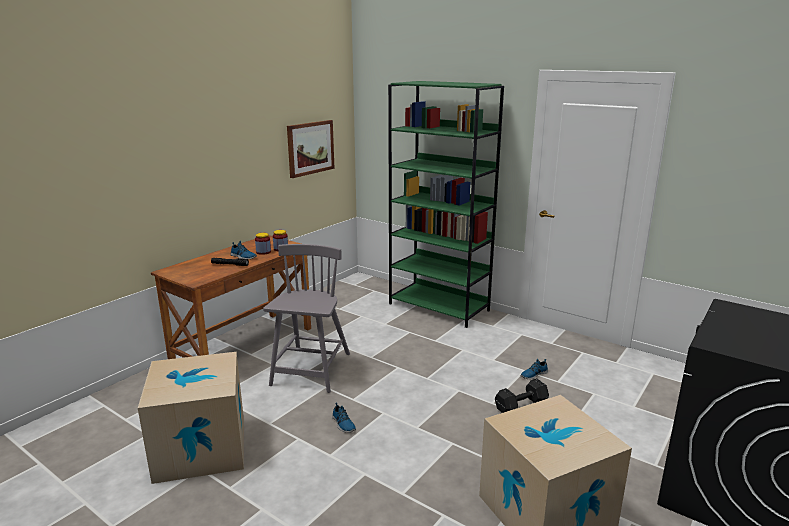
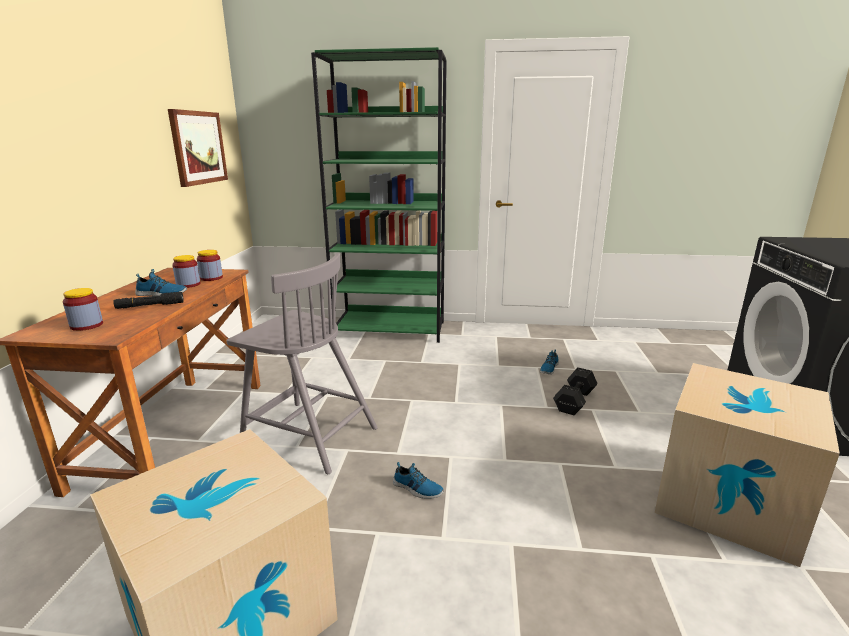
camera: 30 degrees left, 0 degrees up
(191, 272) = (86, 325): none -> jar
(311, 370) = (308, 435): grey chair -> grey chair turned 135 degrees clockwise

